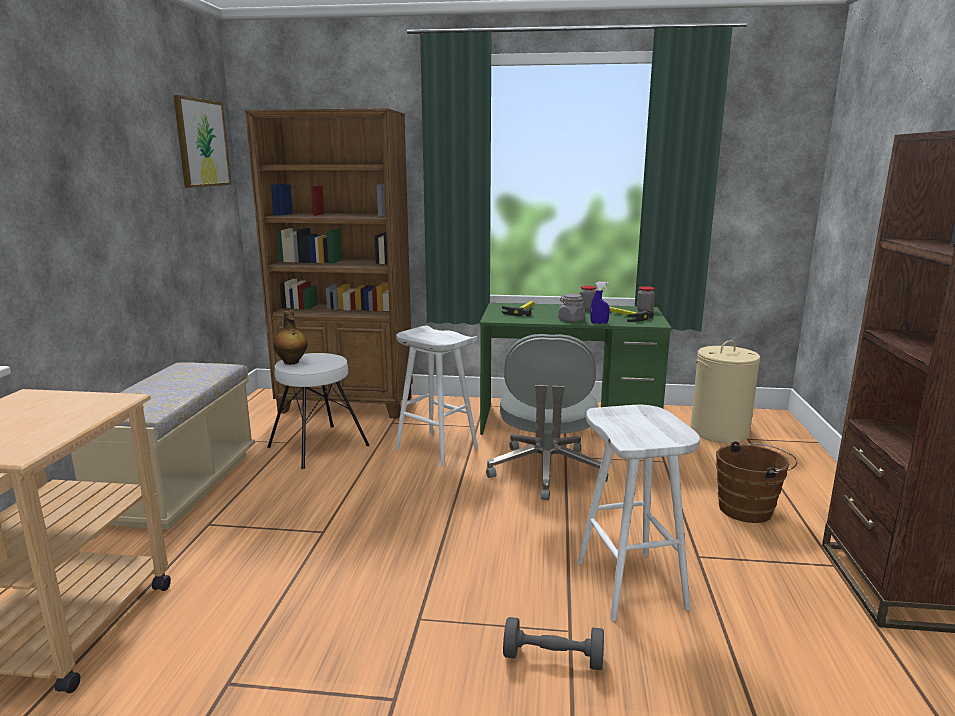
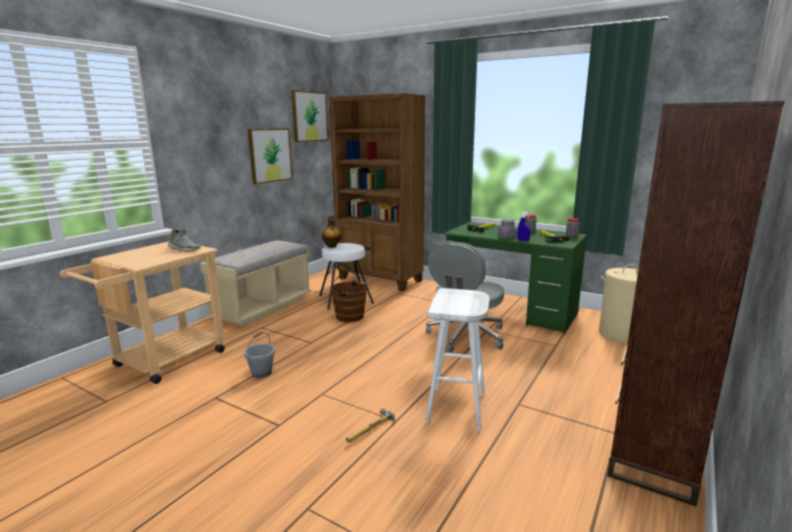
camera: 25 degrees right, 0 degrees up
(79, 405) = (184, 249): none -> grey shoe
(152, 211) = (270, 155): none -> picture
(280, 609) = (262, 372): none -> grey bucket
(435, 448) = (409, 311): white stool -> none
(553, 658) = (373, 431): grey dumbbell -> hammer
(749, 509) = (589, 386): brown bucket -> brown bucket (352, 317)

